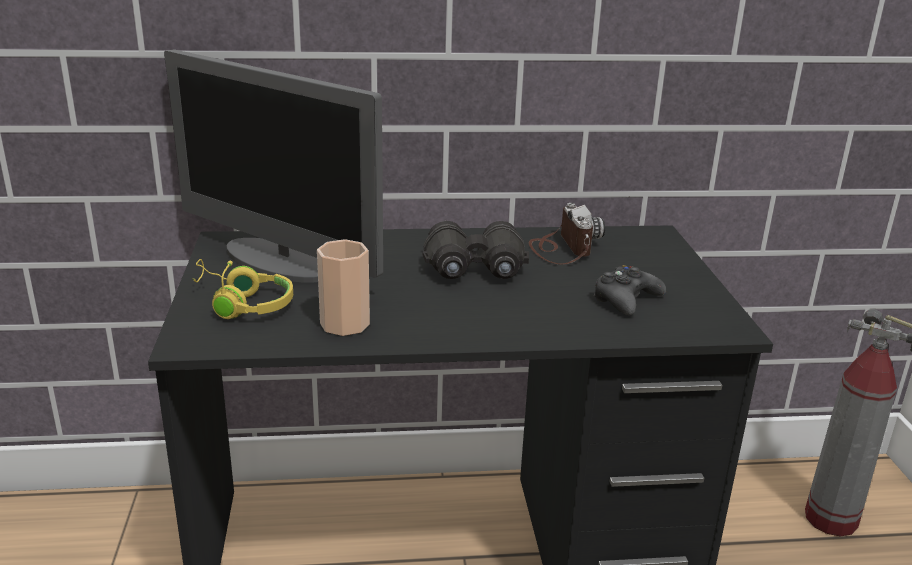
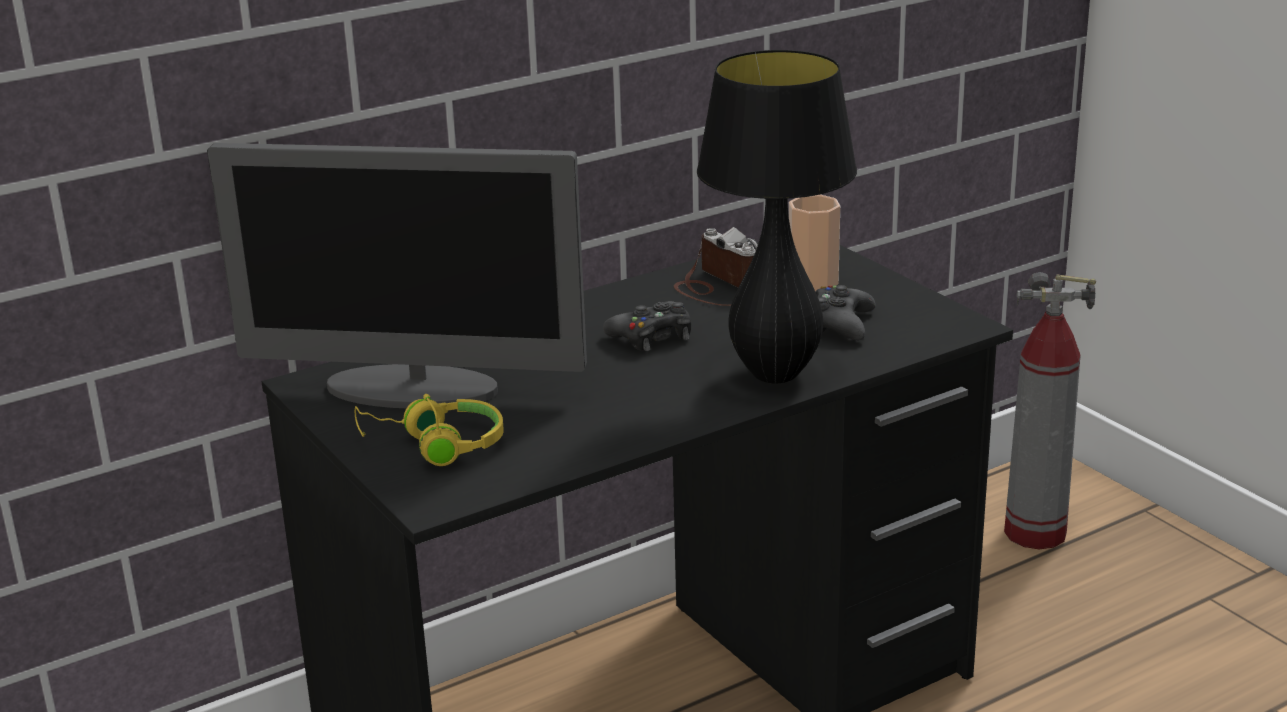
camera: 25 degrees left, 0 degrees up
(345, 324) = (579, 433): cup -> cup (813, 282)
(475, 270) = (652, 337): black binoculars -> black game controller
(535, 323) = (775, 375): none -> black table lamp

